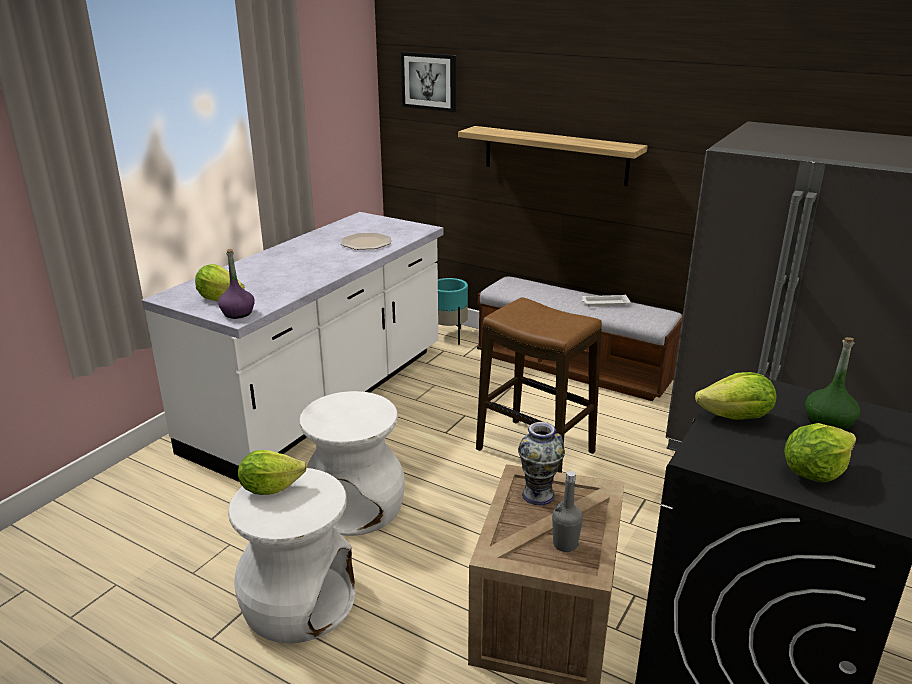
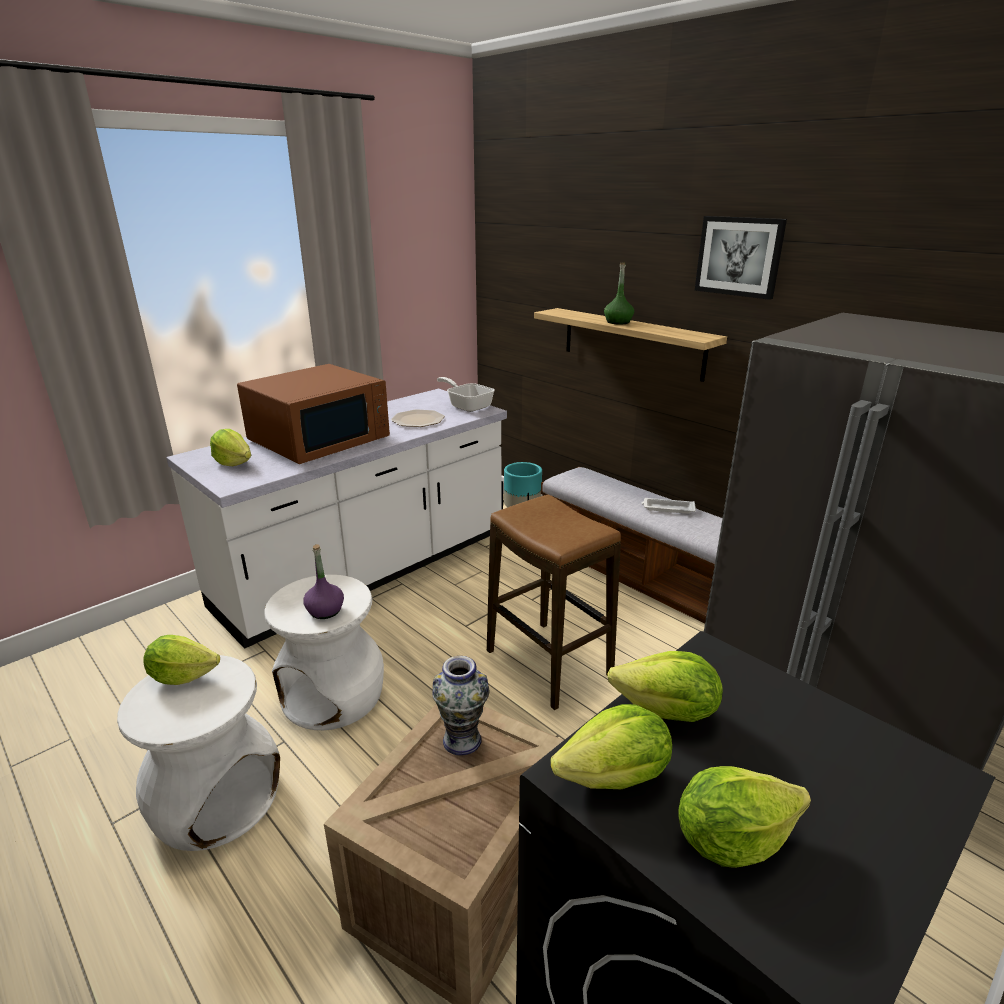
camera: 15 degrees right, 0 degrees up
(238, 313) = (234, 481): purple bottle -> purple bottle (325, 611)
(286, 268) = (320, 439): none -> brown microwave
(402, 226) = (467, 406): none -> frying pan
(429, 81) = (518, 260): picture -> picture (739, 256)
(565, 544) = (454, 819): grey bottle -> none
(728, 455) = (615, 777): none -> lettuce
(828, 423) = (802, 747): green bottle -> green bottle (618, 322)

